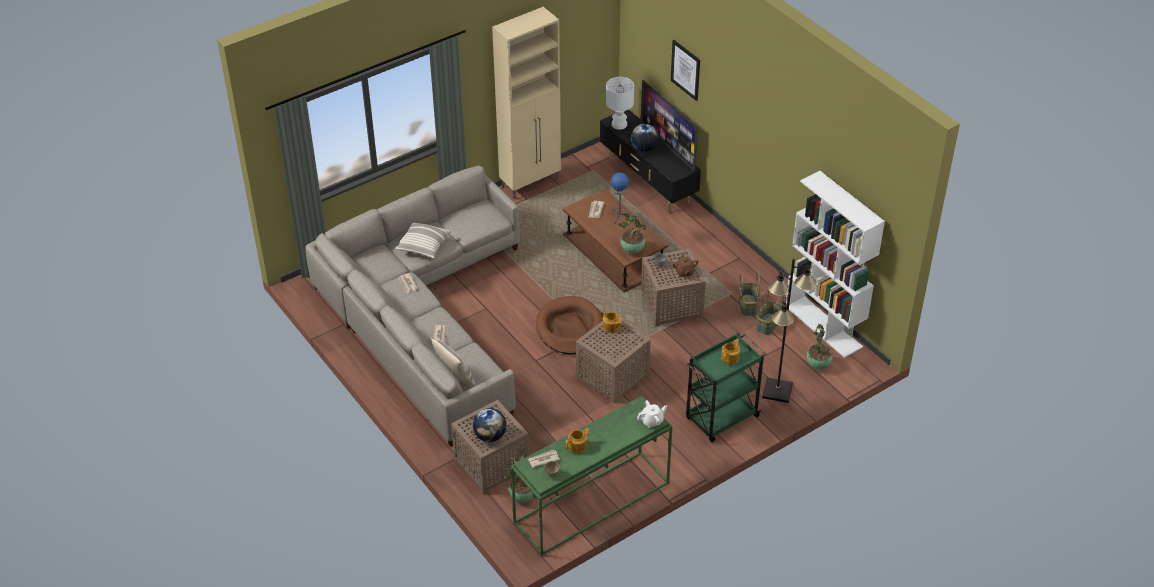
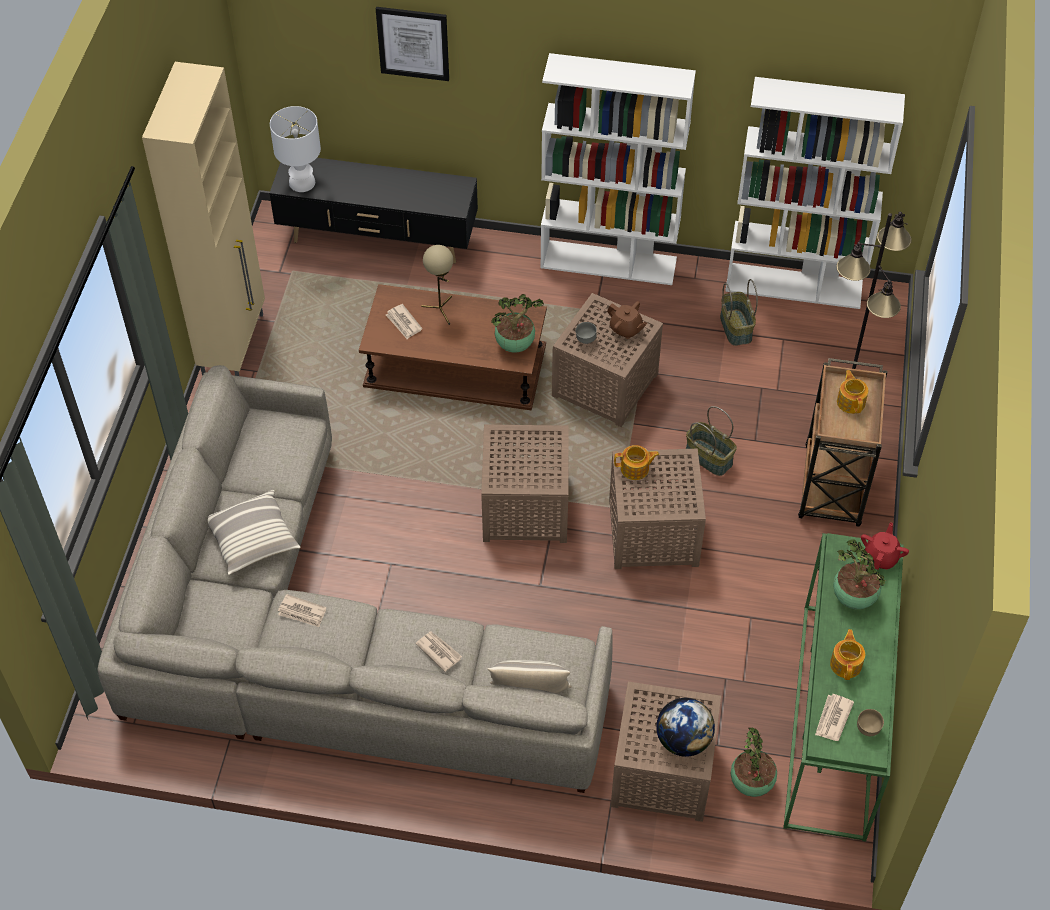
camera: 45 degrees left, 10 degrees up
(569, 328) = (527, 509): brown dog bed -> brown side table
(619, 216) = (441, 310): blue table lamp -> beige table lamp
(644, 148) = (374, 195): globe -> none
(652, 421) = (881, 557): white teapot -> red teapot
(668, 146) = (400, 172): television -> none
(721, 418) = (832, 488): green cart -> brown cart
(744, 258) = (609, 262): none -> white bookcase
(748, 305) = (687, 320): basket -> basket (709, 457)
(818, 366) = (846, 339): potted plant -> potted plant (854, 599)

